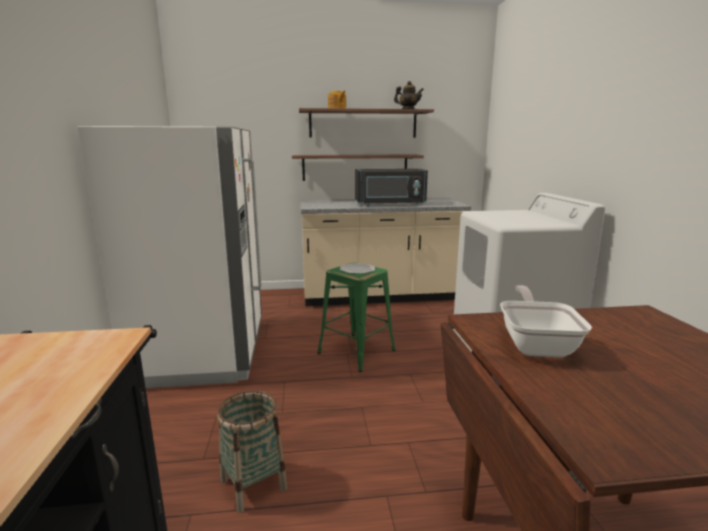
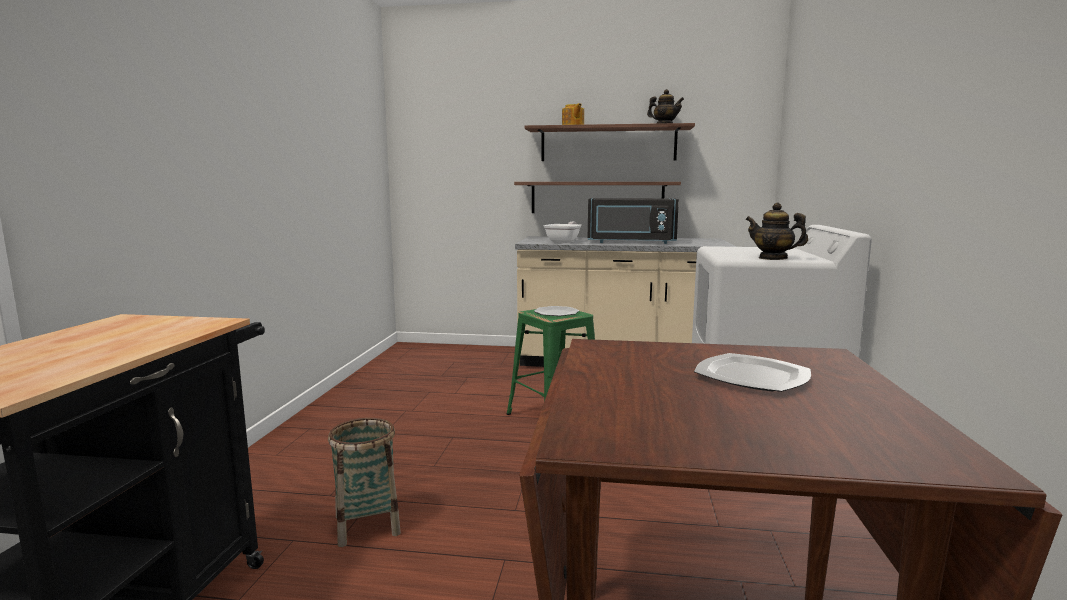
camera: 15 degrees right, 5 degrees down
(203, 353) = (380, 400): white fridge -> none
(535, 223) = (773, 258): none -> teapot
(536, 344) = (637, 367): frying pan -> frying pan (564, 241)
(629, 346) = (752, 377): none -> plate

